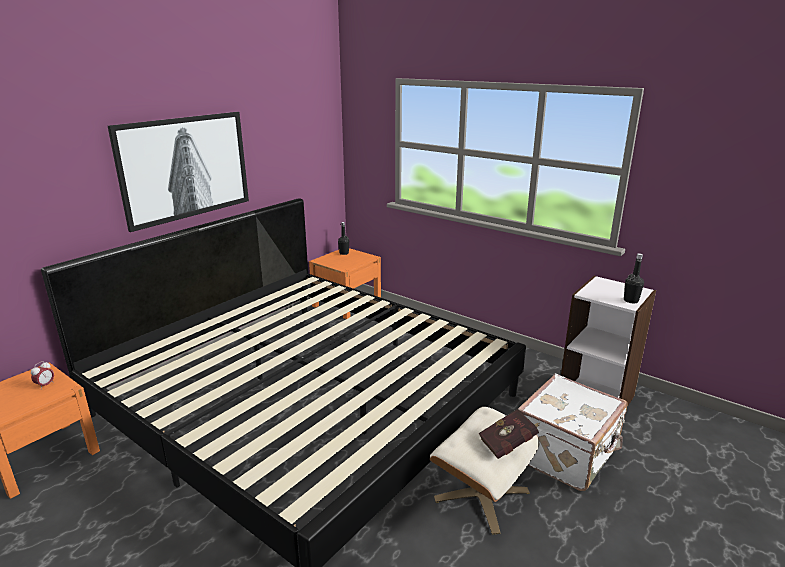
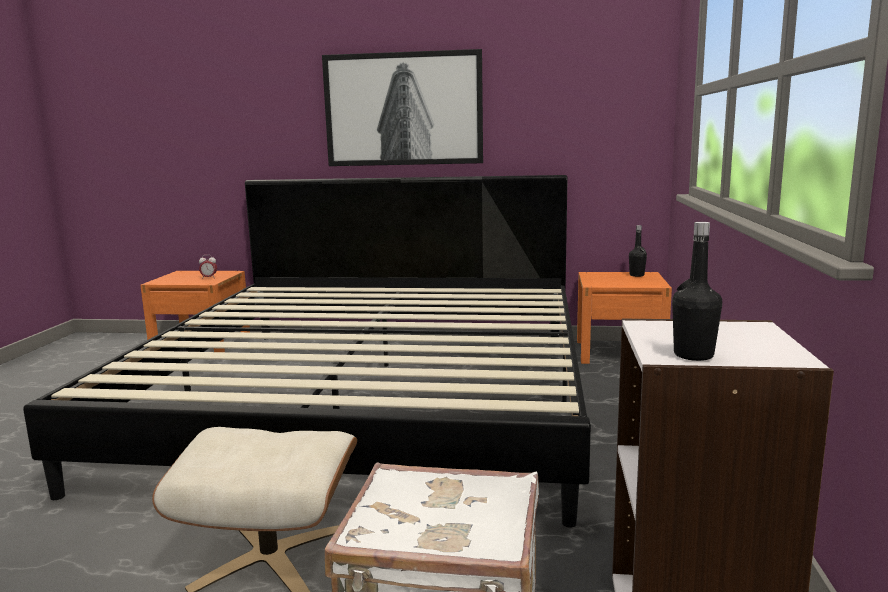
camera: 60 degrees right, 10 degrees down
(509, 444) = (253, 467): red book -> none

